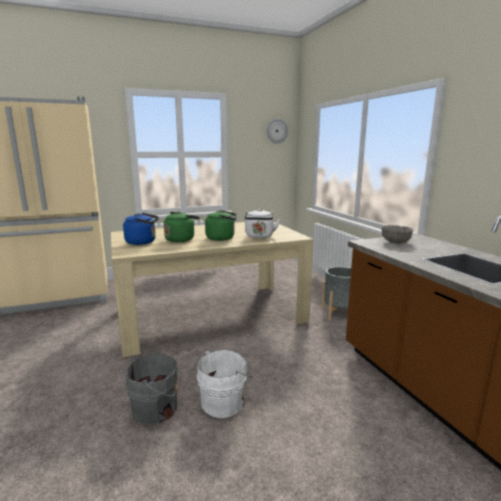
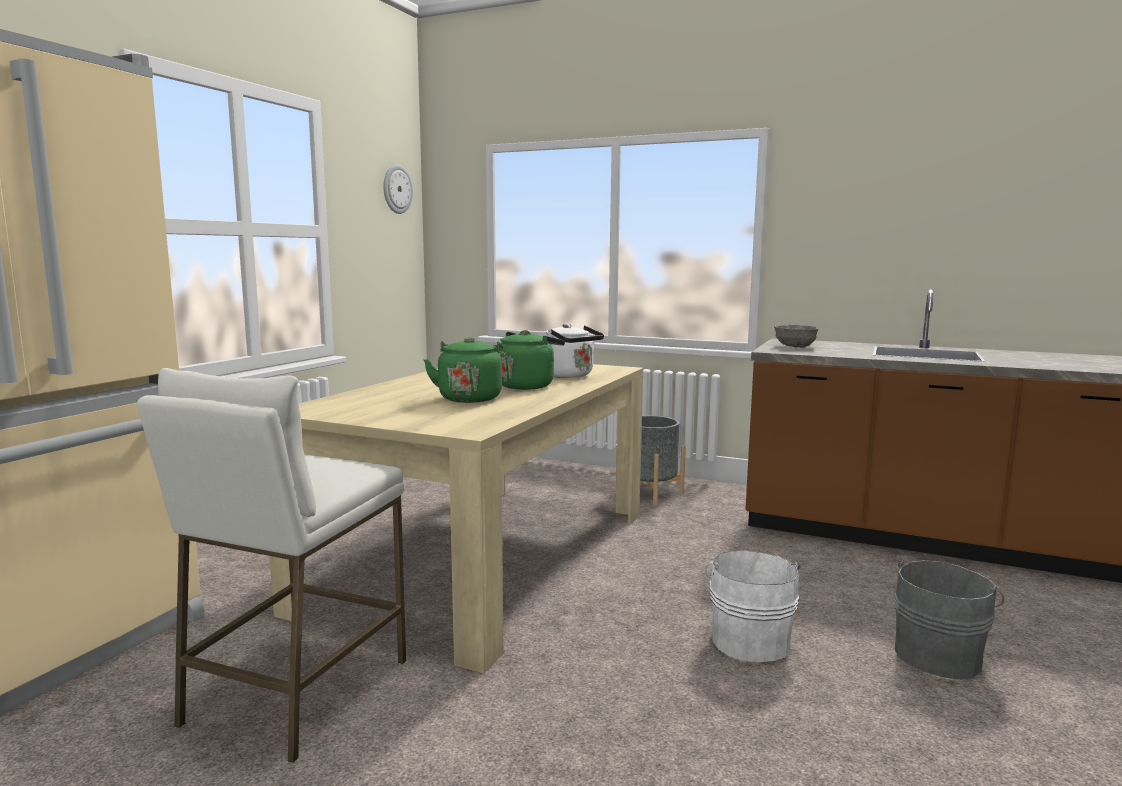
camera: 45 degrees left, 5 degrees down
(79, 335) = (296, 691): none -> white stool
(143, 242) = (420, 412): blue kettle -> none
(157, 408) = (698, 694): grey bucket -> grey bucket (939, 655)

